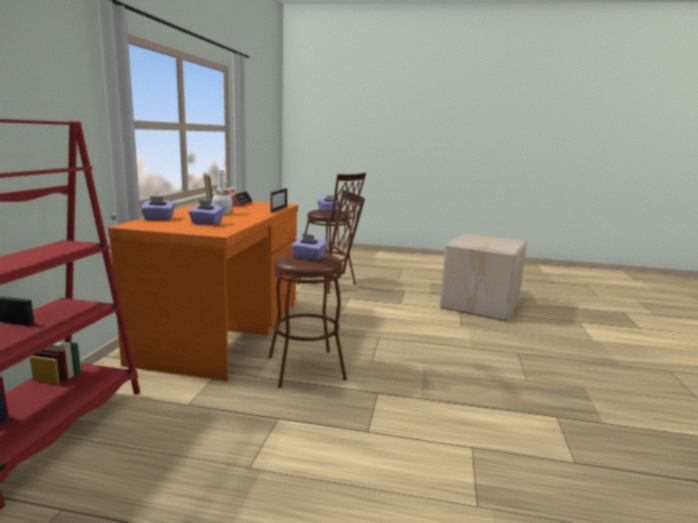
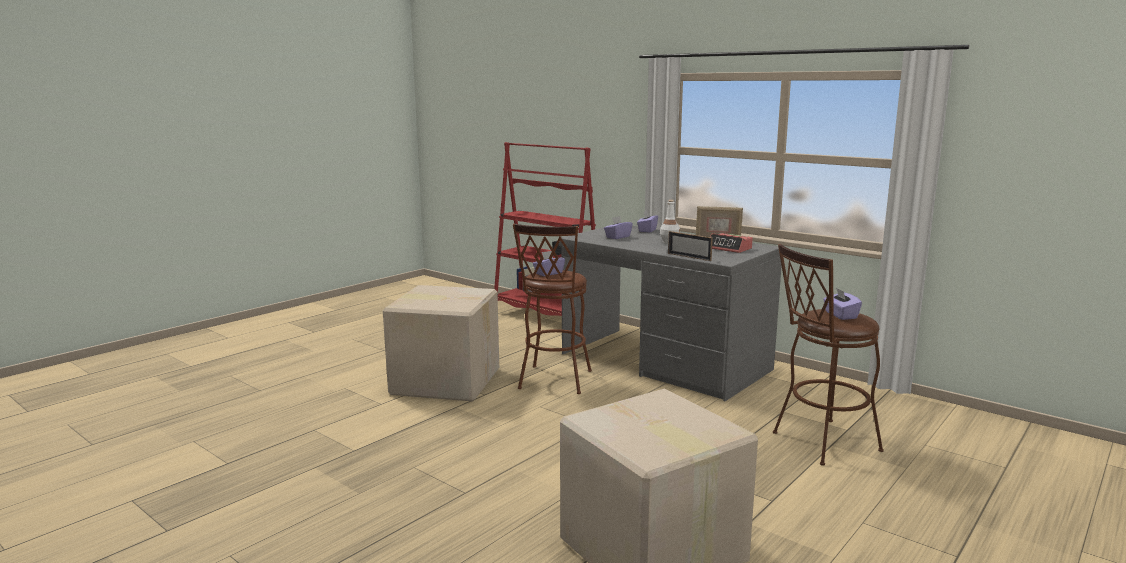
camera: 120 degrees right, 0 degrees up
(223, 331) = (664, 362): orange desk -> grey desk
(370, 429) = (445, 381): none -> cardboard box

